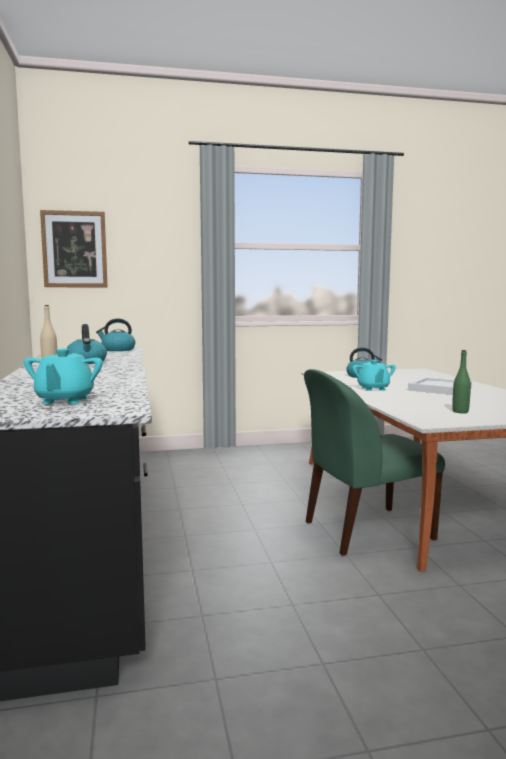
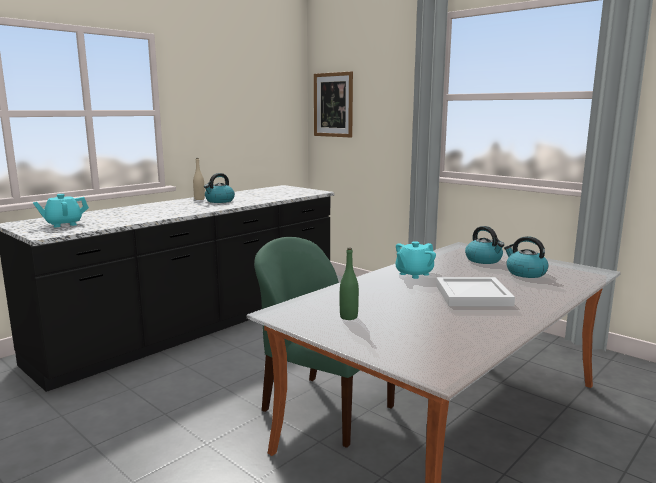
camera: 55 degrees right, 5 degrees up
(117, 350) = (296, 193): kettle -> kettle (525, 273)

